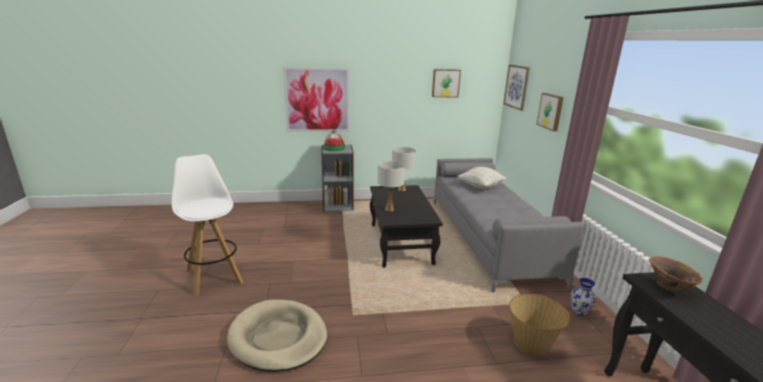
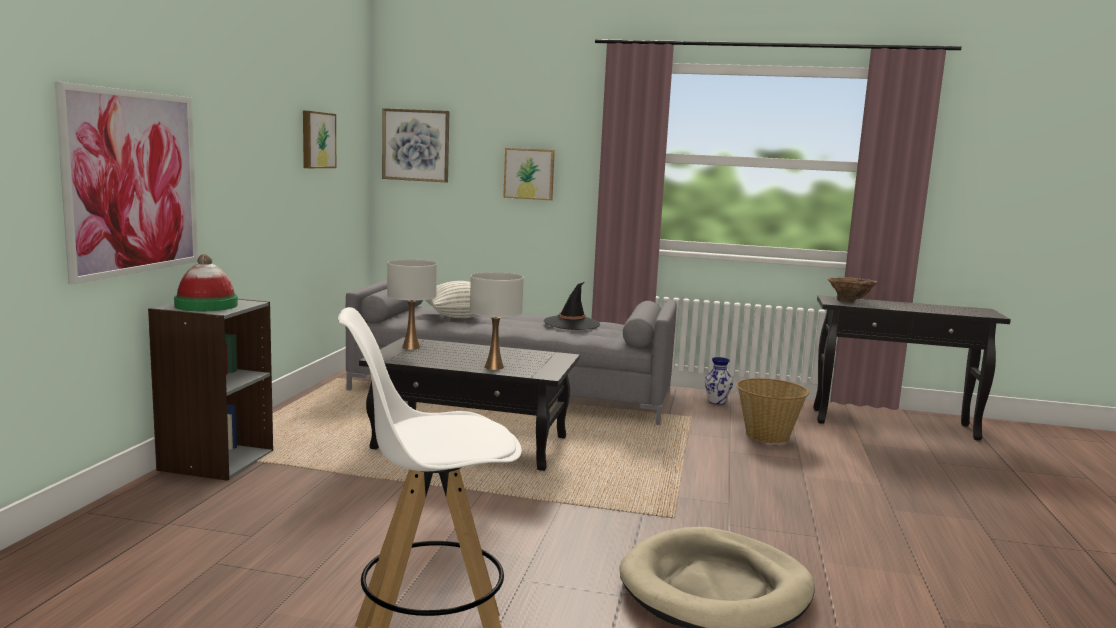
camera: 70 degrees left, 10 degrees down
(514, 212) = (571, 323): none -> black hat

